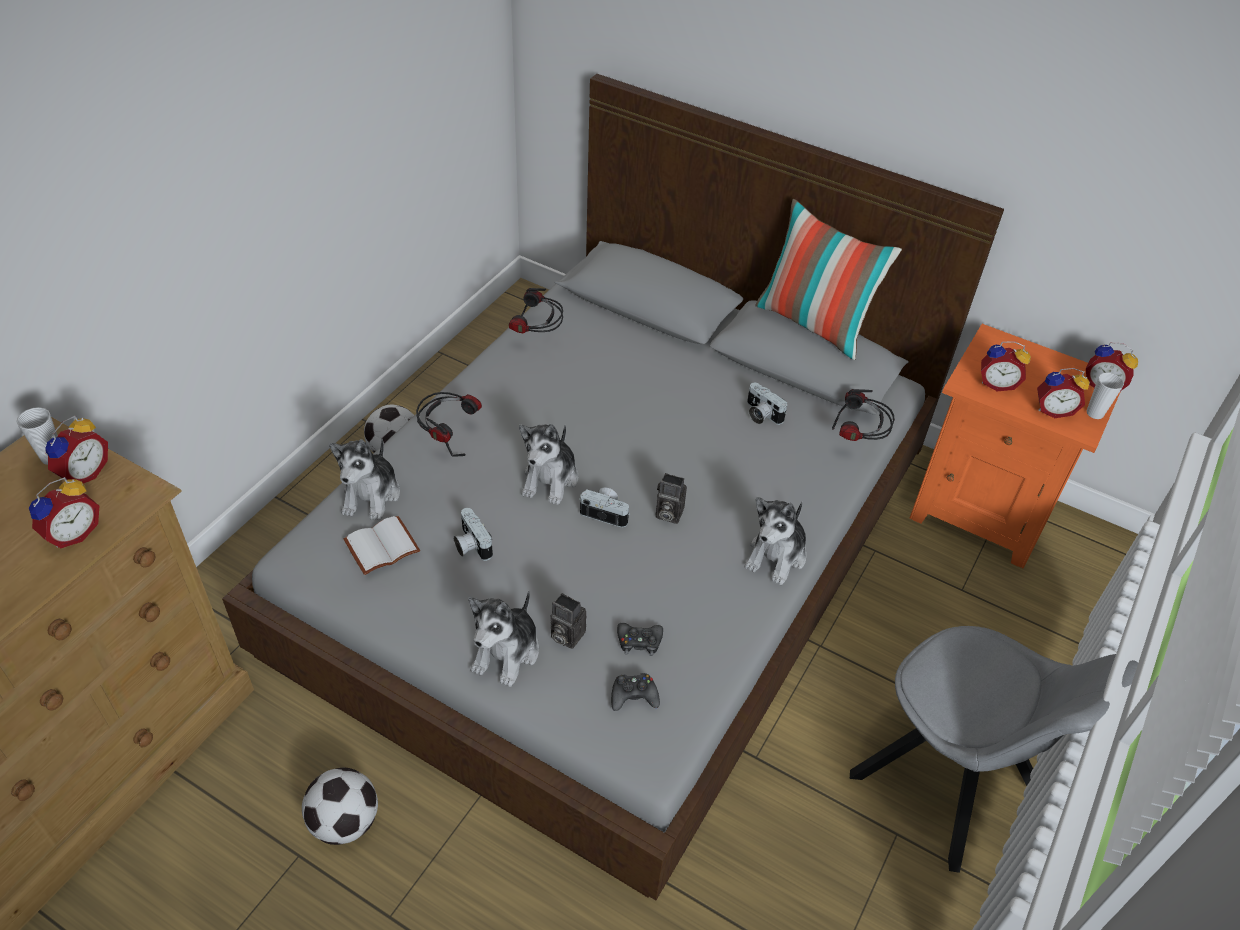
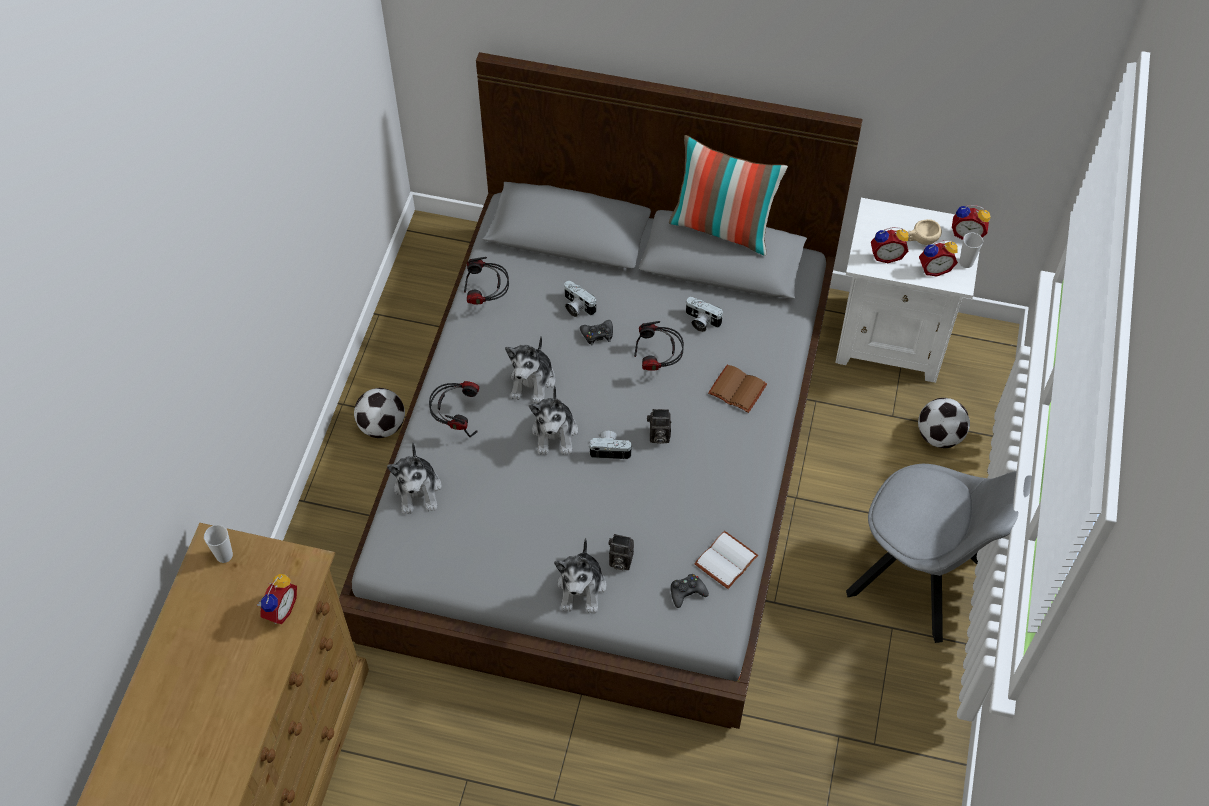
camera: 15 degrees left, 10 degrees up
(84, 473) = (256, 561): alarm clock -> none
(345, 821) = (489, 745): football -> football (939, 436)
(381, 548) = (450, 533): white book -> white book (726, 562)
(470, 545) = (517, 509): camera -> camera (576, 307)
(639, 641) = (675, 549): black game controller -> black game controller (597, 334)
(776, 491) = (736, 390): none -> brown book
(776, 556) = (753, 447): plush toy -> plush toy (532, 381)
(858, 441) = (786, 325): headphones -> headphones (658, 363)
(981, 514) = (892, 342): orange nightstand -> white nightstand
(1043, 379) = (921, 240): none -> beige cup

